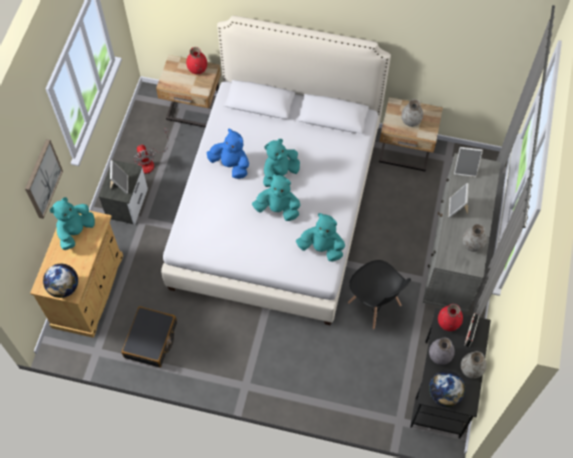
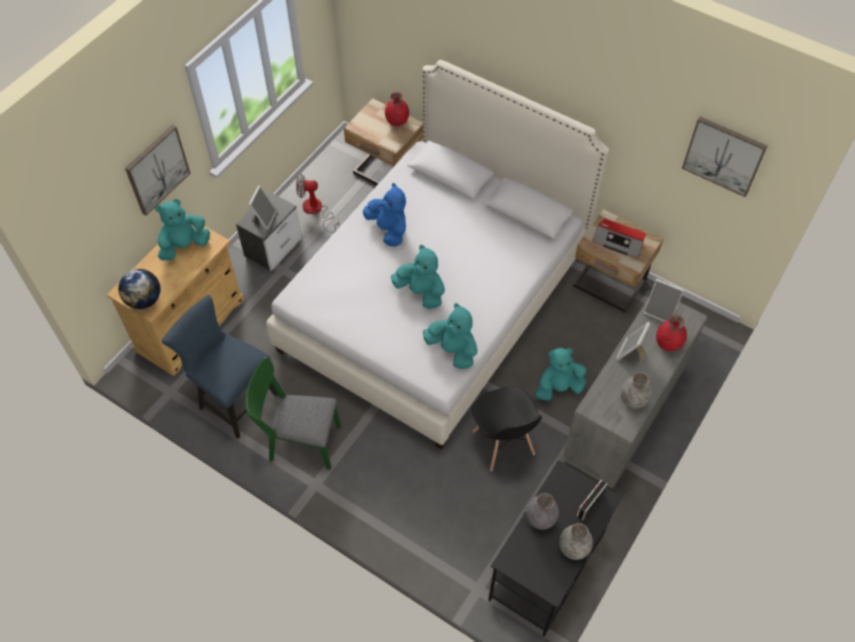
camera: 20 degrees right, 5 degrees down
(150, 161) = (316, 211): fan -> fan turned 90 degrees clockwise
(151, 340) = (233, 399): black suitcase -> blue chair
(218, 356) = (299, 441): none -> green chair
(279, 173) = (439, 254): turquoise plush toy -> turquoise plush toy (558, 387)
(411, 121) = (618, 242): grey vase -> radio
(444, 394) = (527, 565): globe -> none
(448, 323) = (567, 483): red vase -> red vase (668, 343)
(484, 39) = (724, 155): none -> picture

